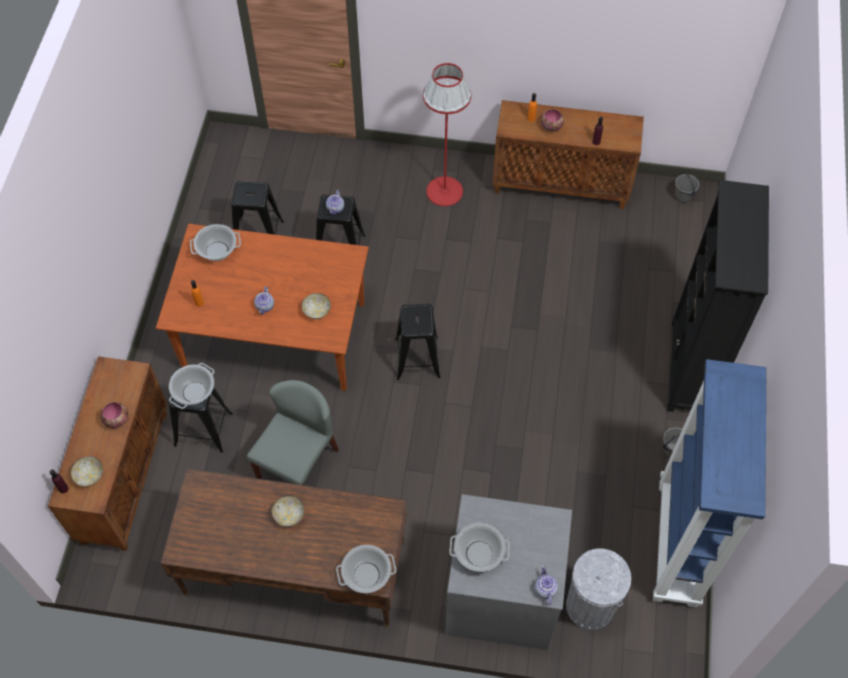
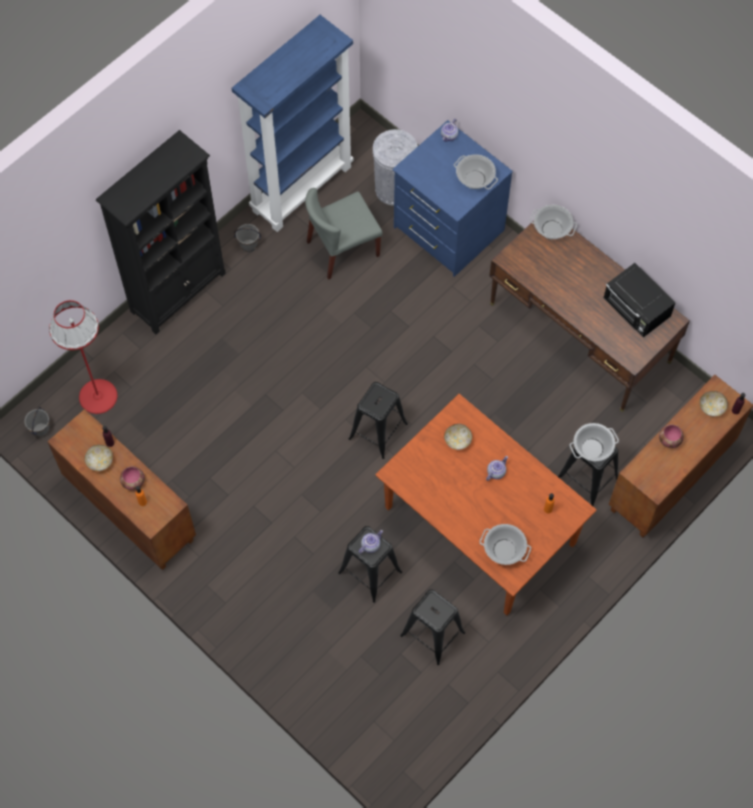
camera: 145 degrees left, 5 degrees up
(223, 537) = (636, 311): none -> black microwave
(289, 515) = (580, 298): bowl -> bowl (100, 462)
(298, 463) = (530, 405): grey chair -> grey chair (342, 249)
(444, 191) = (234, 572): red floor lamp -> red floor lamp (97, 396)
(502, 595) = (447, 229): grey dresser -> blue dresser

